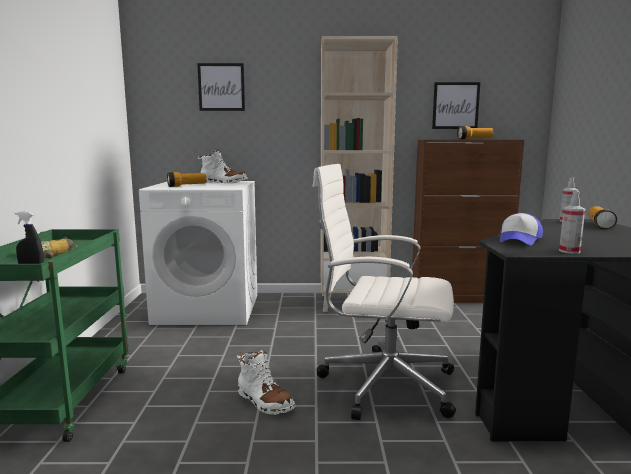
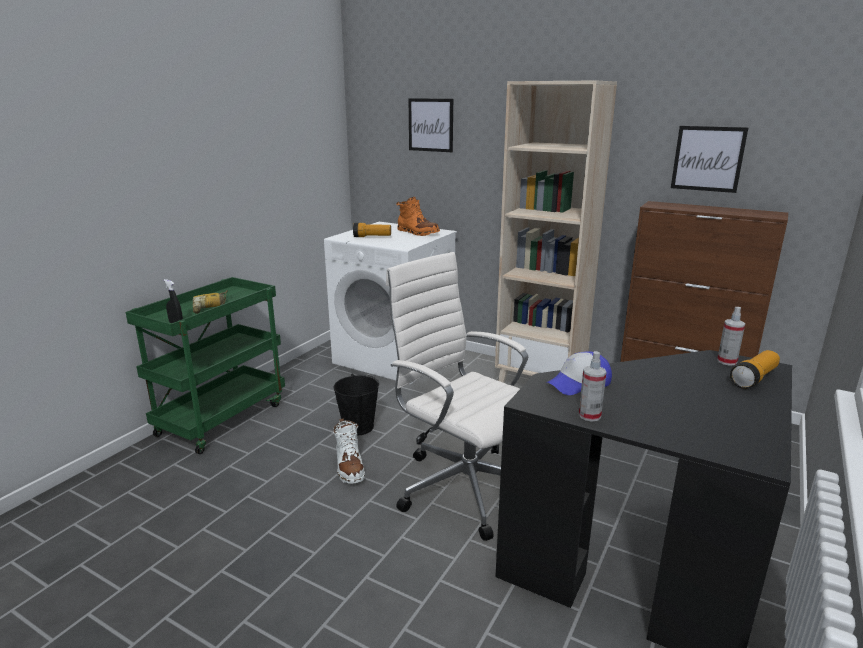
camera: 30 degrees right, 10 degrees up
(223, 182) = (417, 232): white boot -> orange boot
(234, 367) = (358, 427): none -> black bucket
(474, 139) = (722, 209): flashlight -> none

